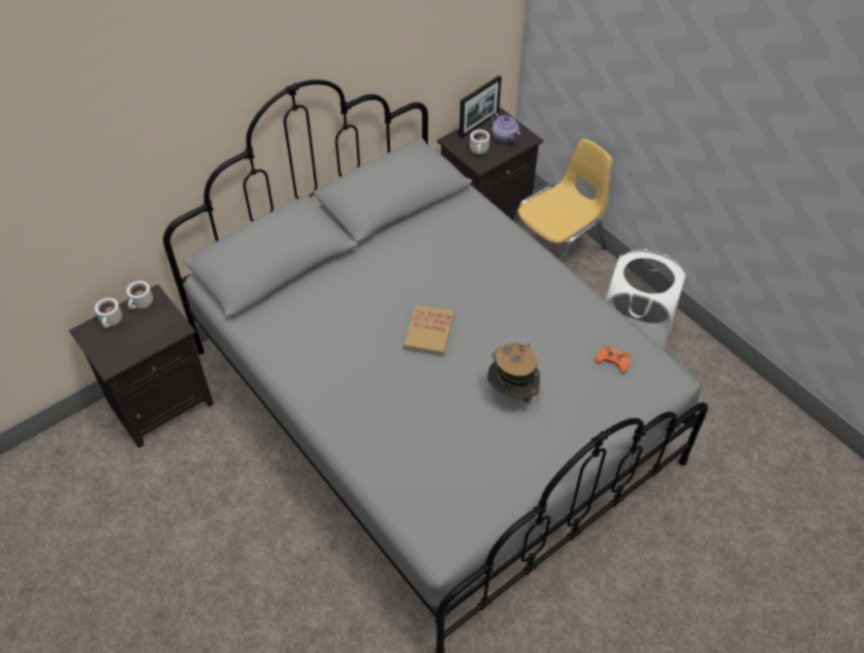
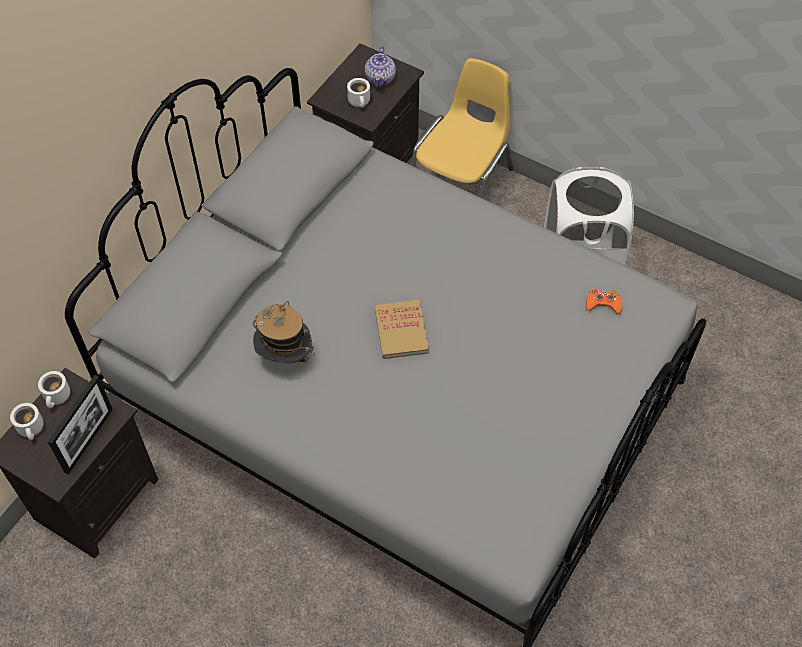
camera: 20 degrees left, 5 degrees up
(479, 124) = (346, 70): picture frame -> picture frame (89, 440)
(504, 137) = (380, 78): teapot -> teapot turned 60 degrees clockwise
(511, 394) = (517, 372): hat -> hat (285, 357)

